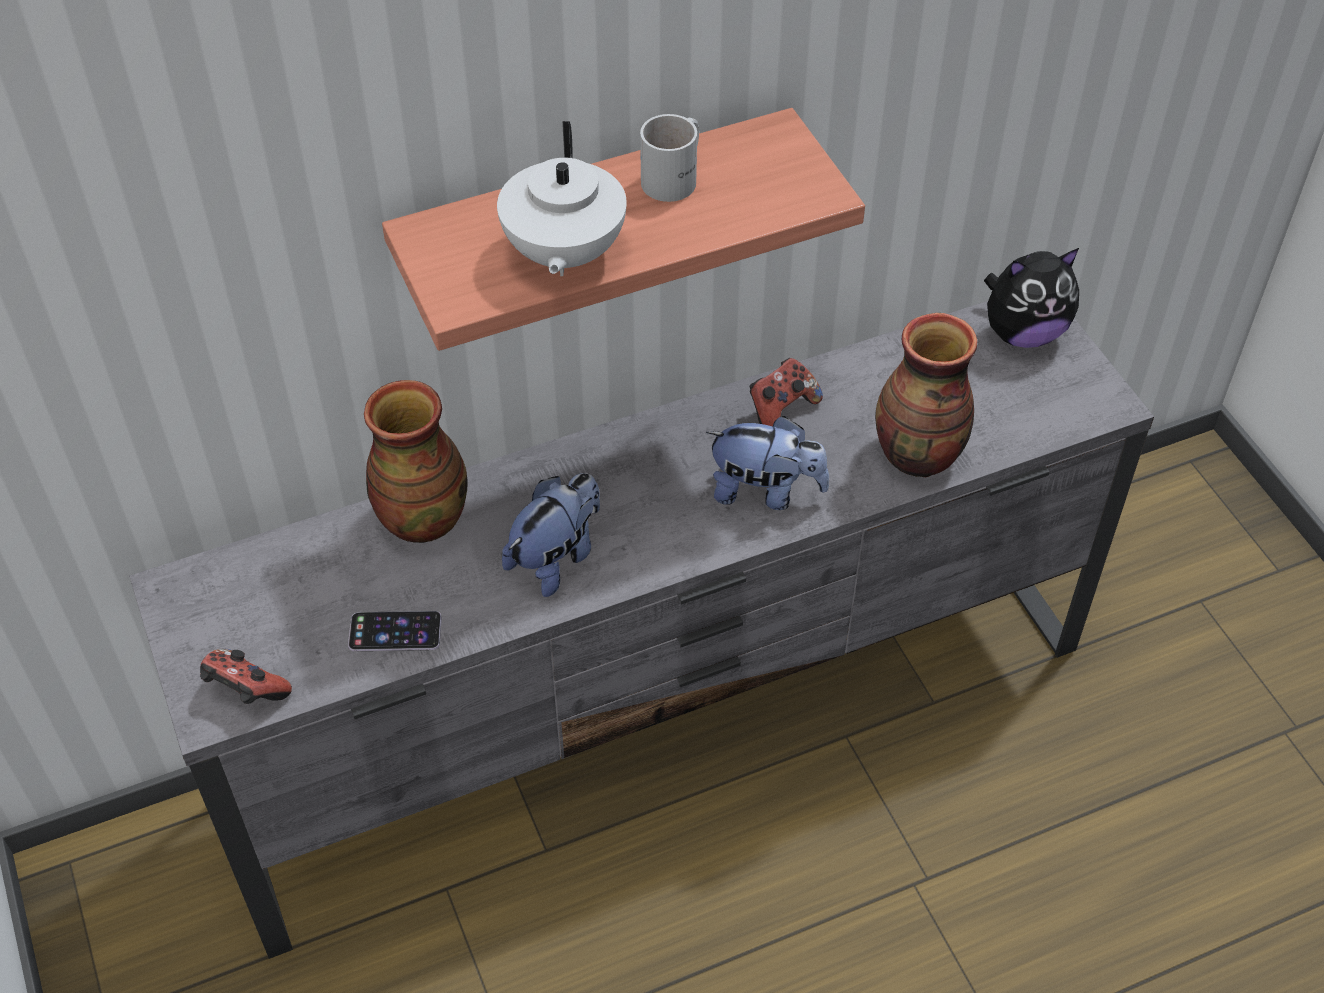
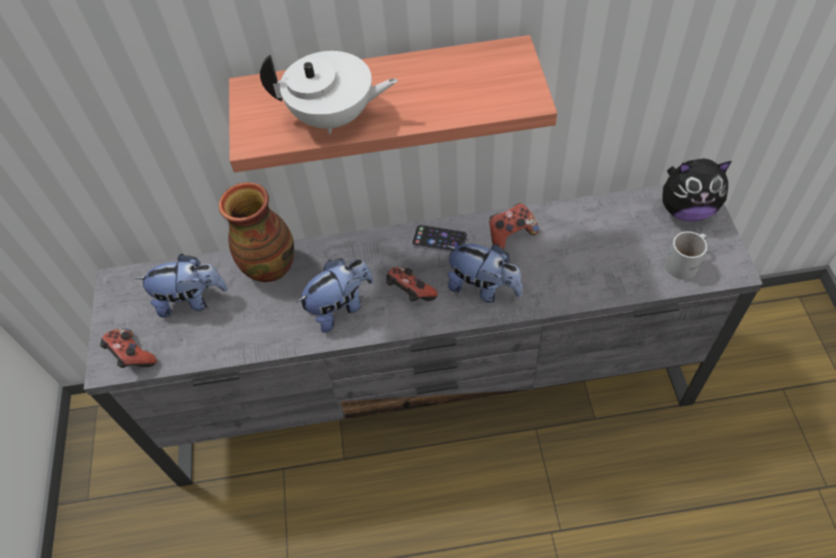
camera: 20 degrees right, 5 degrees up
(312, 591) = (192, 300): none -> plush toy
(395, 632) = (229, 336): phone -> phone (439, 239)
(563, 254) = (334, 117): white teapot -> white teapot turned 105 degrees counterclockwise
(658, 518) = (410, 293): none -> game controller
(676, 177) = (431, 74): white mug -> white mug (686, 263)
(918, 457) = (590, 283): vase -> none

